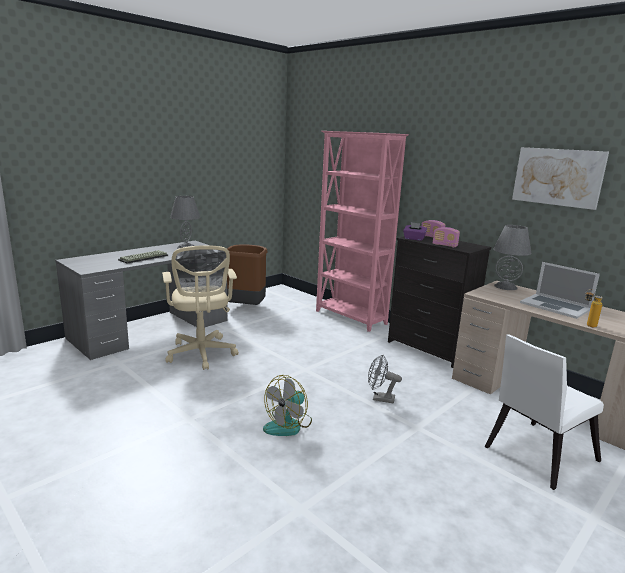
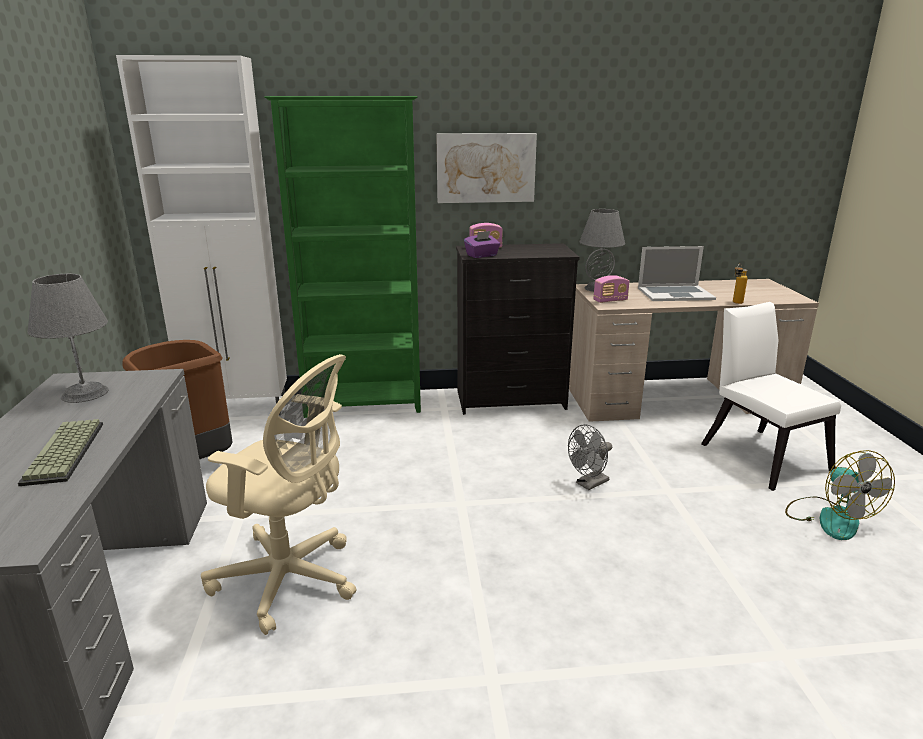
camera: 50 degrees left, 5 degrees up
(288, 425) = (592, 581): fan -> fan (829, 517)
(300, 297) = (239, 409): none -> white cabinet
(350, 318) = (364, 405): pink bookcase -> green bookcase
(445, 245) = (533, 254): radio -> radio (610, 300)
(535, 455) = (760, 454): white chair -> white chair turned 150 degrees clockwise
(558, 177) = (632, 142): picture -> picture (485, 168)

